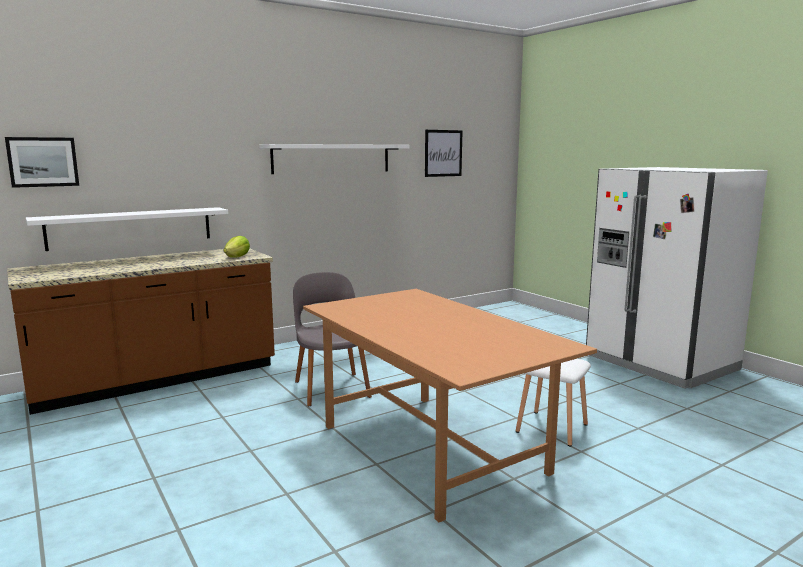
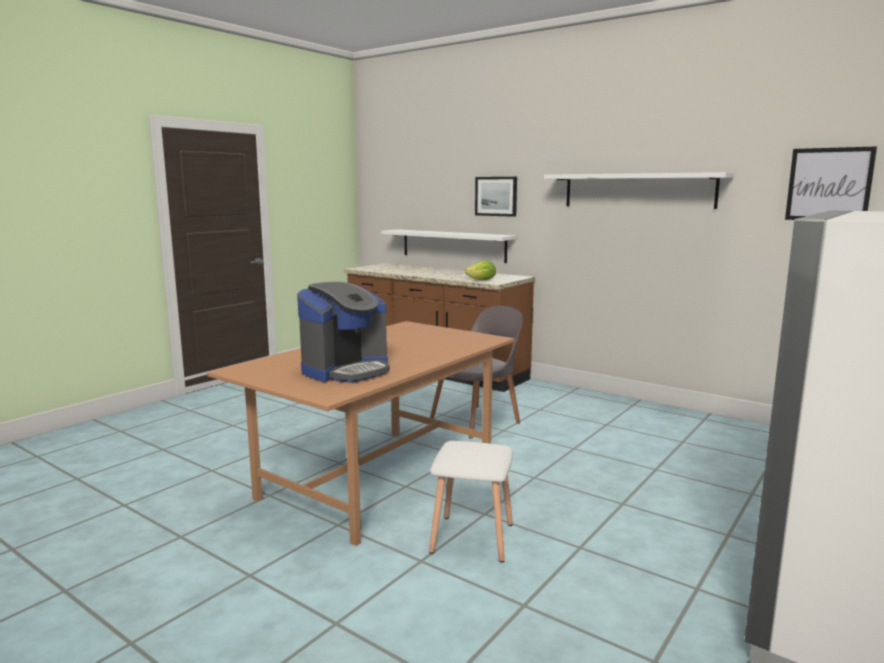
camera: 70 degrees right, 0 degrees up
(43, 162) = (409, 190): picture -> picture (496, 196)
(491, 336) = (346, 370): none -> coffee machine

